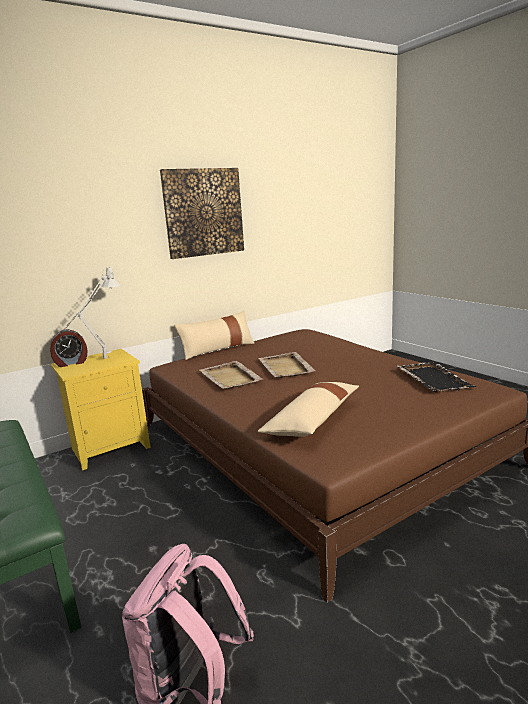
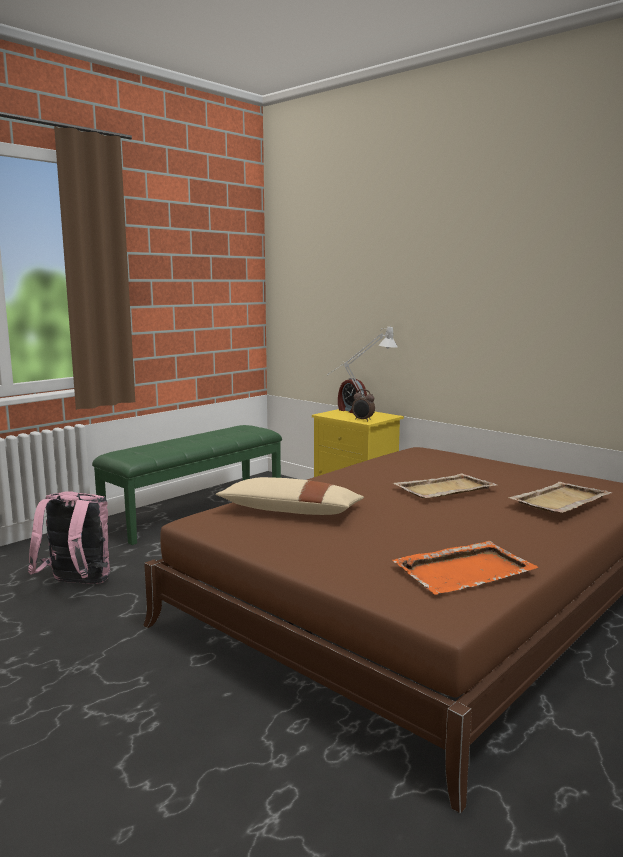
camera: 75 degrees right, 5 degrees down
(119, 361) = (363, 420): none -> alarm clock
(203, 212) = (522, 278): picture -> none
(217, 349) = (495, 459): beige pillow -> none
(230, 378) = (394, 472): beige tray -> beige tray (559, 501)
(433, 378) = (465, 571): black tray -> orange tray

